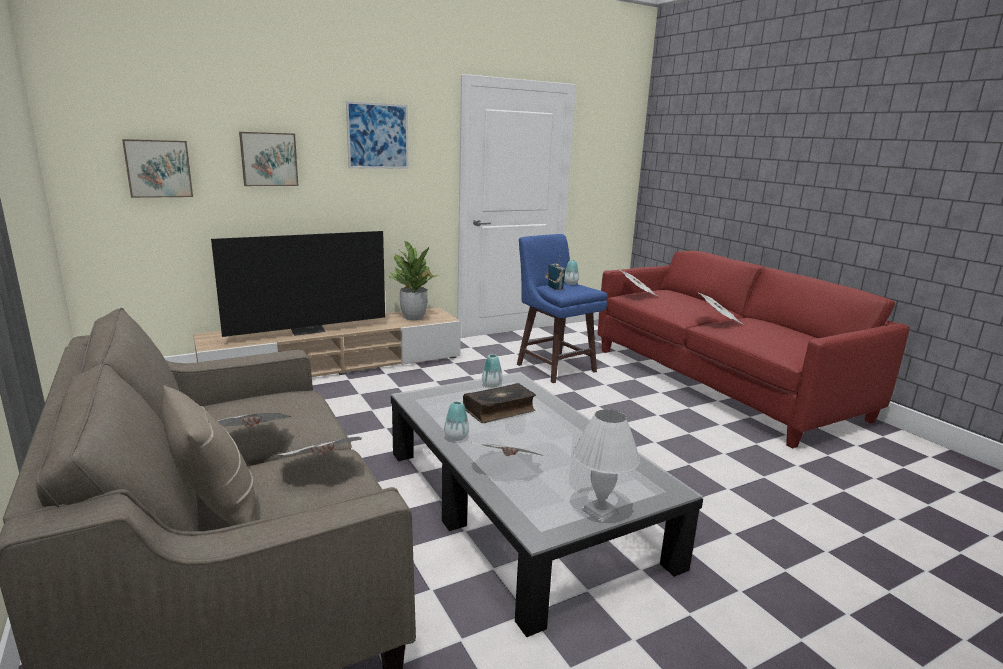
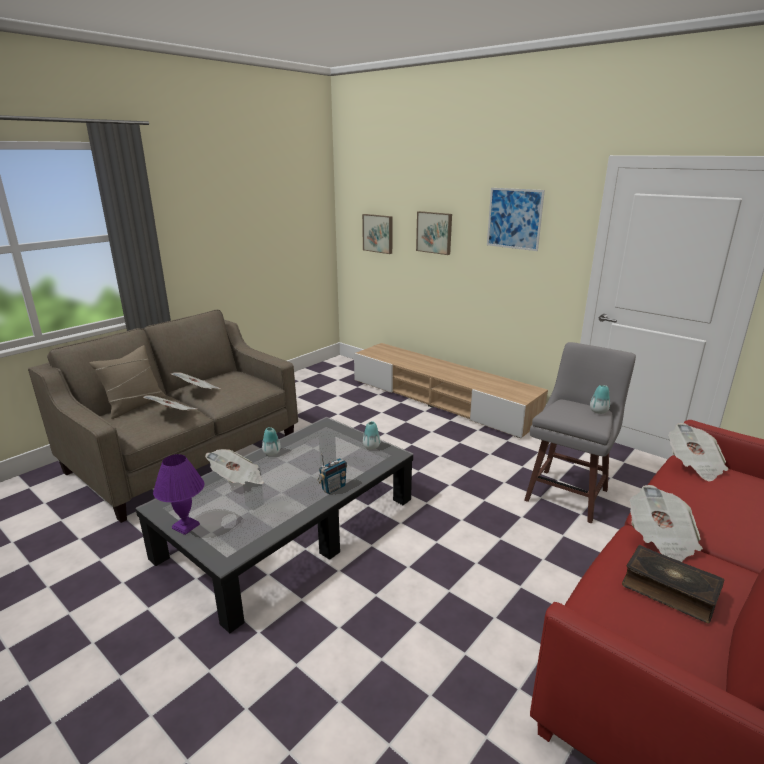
camera: 70 degrees right, 5 degrees up
(308, 330) = (424, 365): television -> none
(414, 318) = (503, 387): potted plant -> none
(499, 410) = (325, 459): book -> book (669, 590)
(555, 288) = (564, 406): radio -> radio (333, 488)
(555, 367) = (568, 494): blue stool -> grey stool
(600, 511) = (186, 526): white table lamp -> purple table lamp

